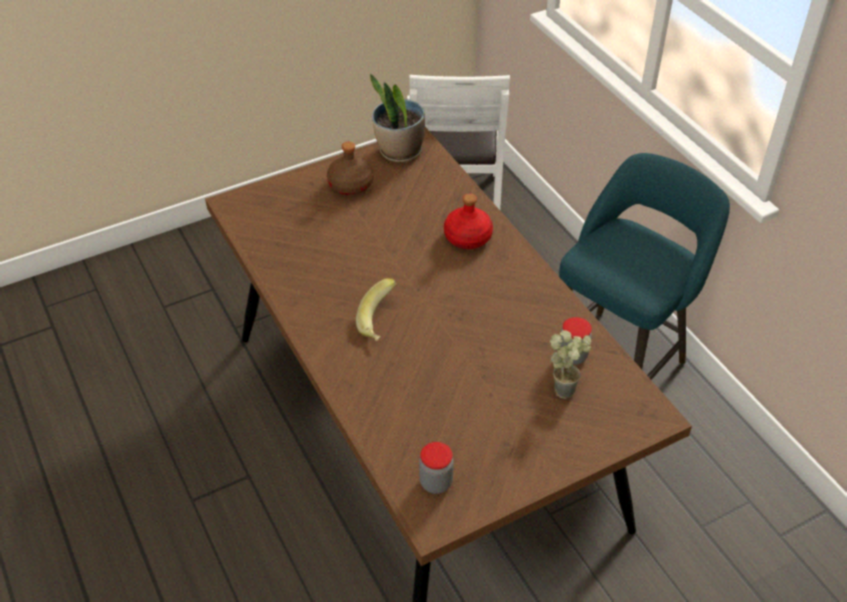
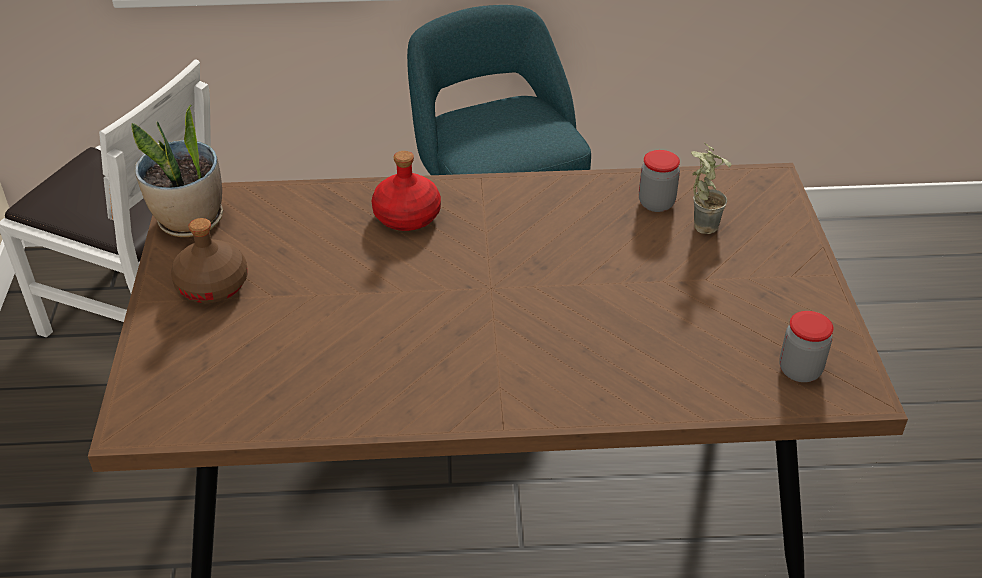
camera: 65 degrees left, 5 degrees down
(380, 322) = (505, 338): banana -> none

